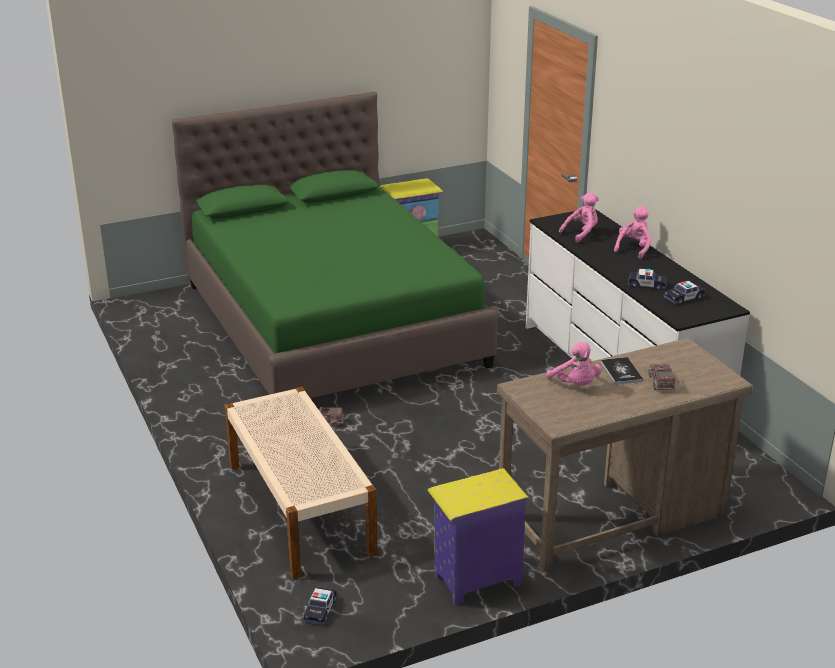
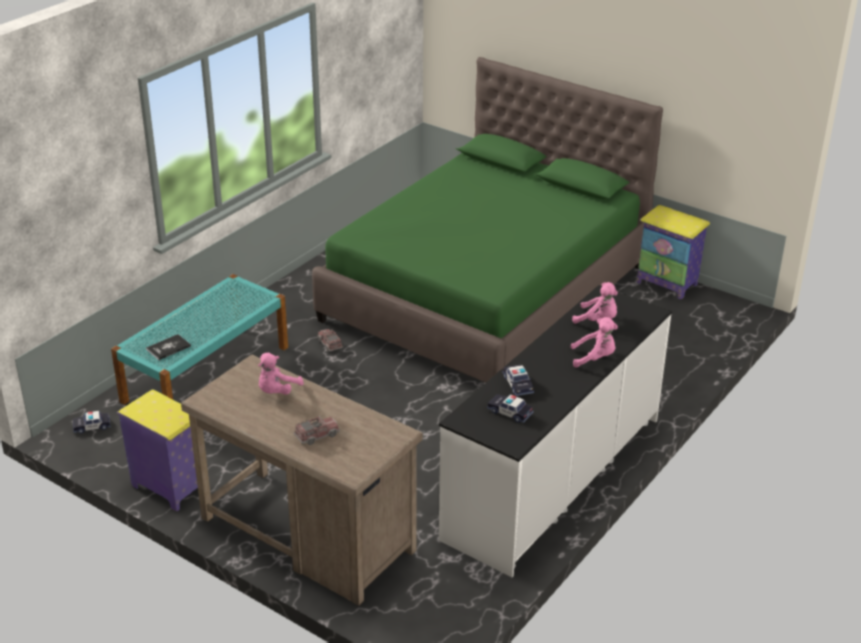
camera: 60 degrees right, 5 degrees up
(298, 508) = (206, 373): beige bench -> turquoise bench
(621, 372) = (320, 409): book -> book (168, 348)

